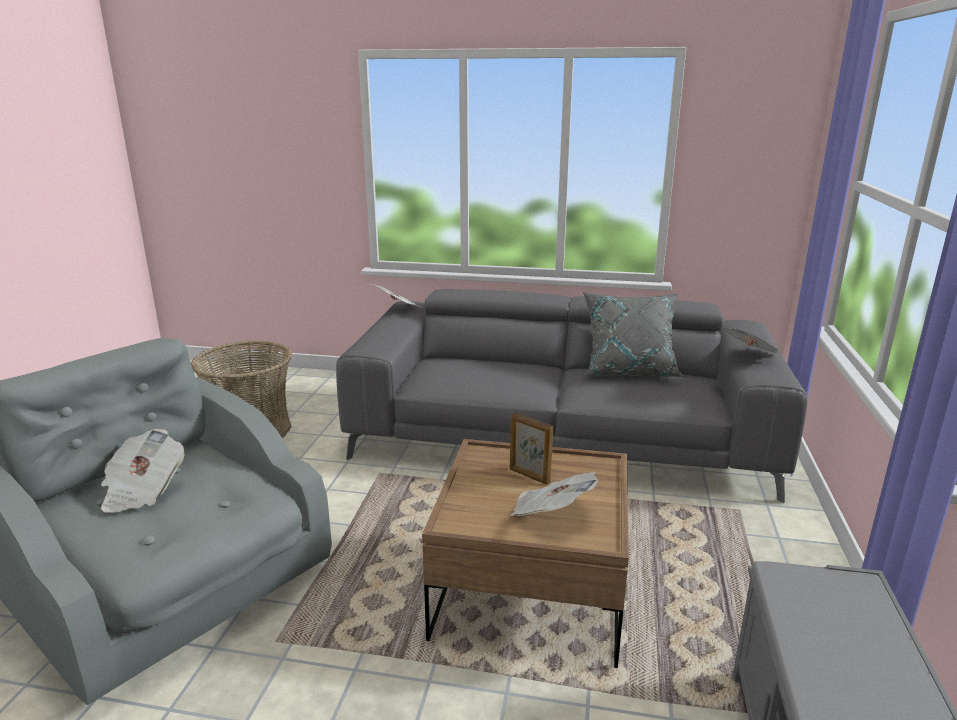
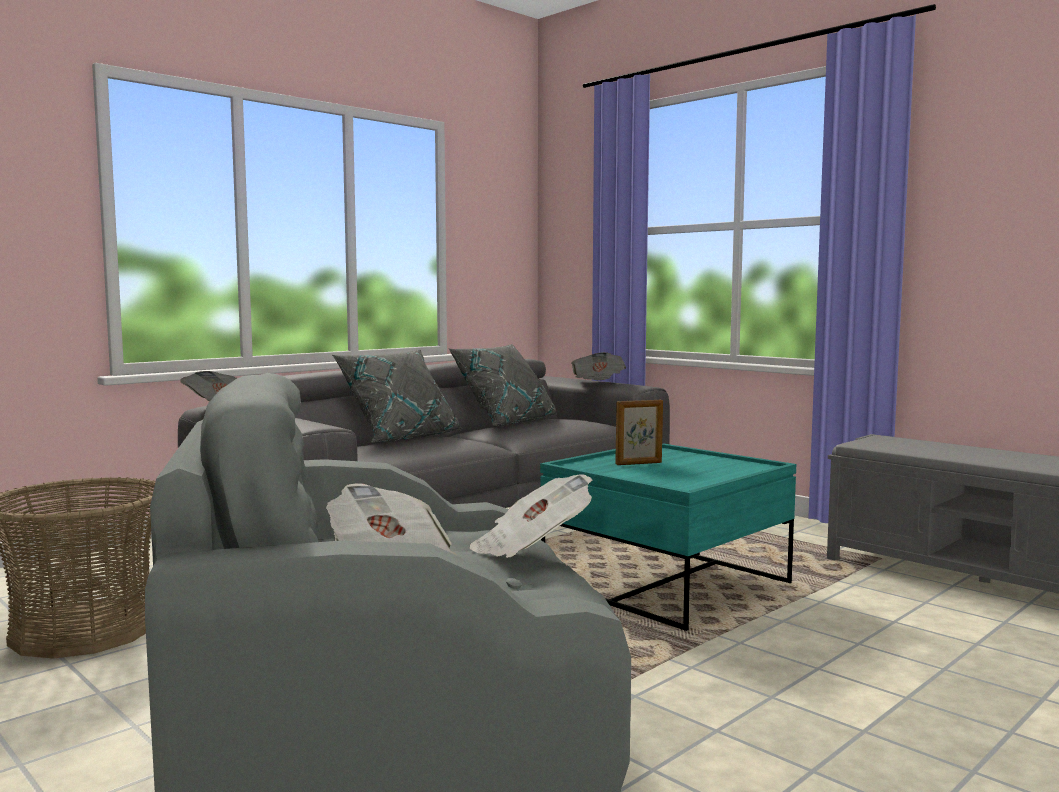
camera: 55 degrees left, 15 degrees down
(507, 362) = (401, 438): none -> grey pillow
(530, 590) = (665, 583): brown coffee table -> turquoise coffee table
(551, 513) = (707, 468): newspaper -> newspaper (531, 548)

